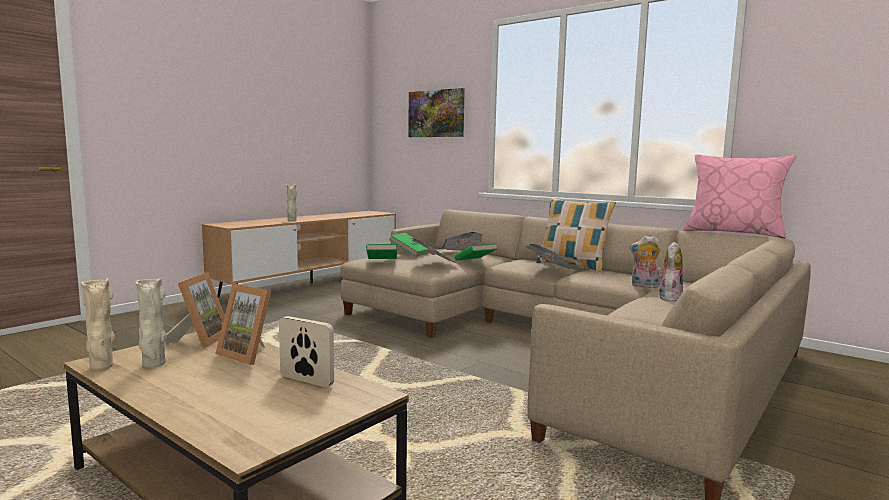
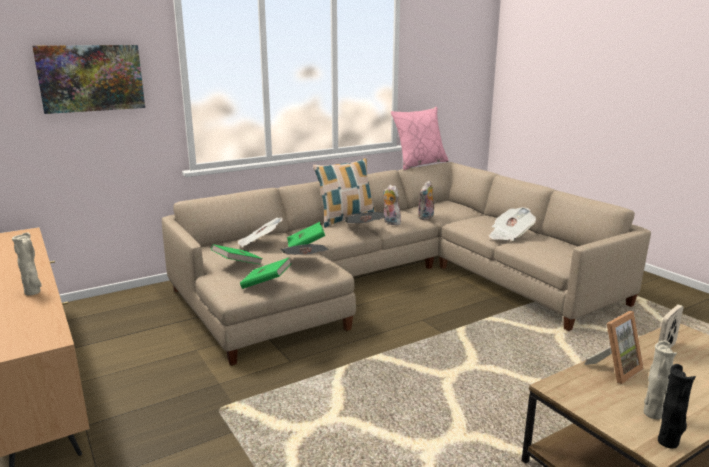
camera: 70 degrees left, 10 degrees up
(102, 367) = (668, 442): beige vase -> black vase
(200, 339) = (577, 394): picture frame -> none
(643, 316) = (509, 235): none -> newspaper
(668, 298) = (466, 220): plush toy -> plush toy (390, 222)

